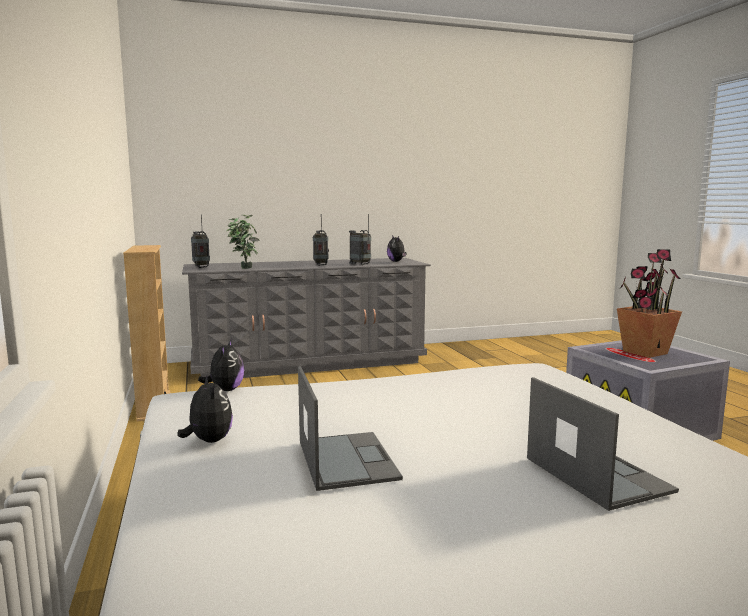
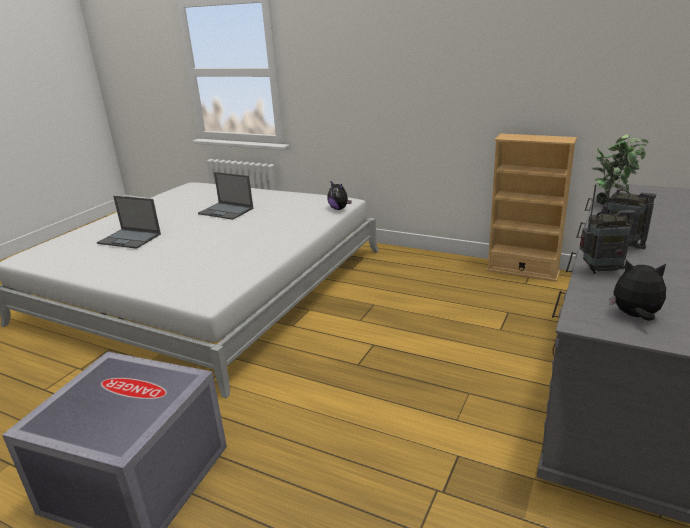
camera: 135 degrees right, 15 degrees up
(201, 267) = (646, 191): radio -> none
(208, 441) = (283, 197): plush toy -> none
(644, 352) = (115, 403): potted plant -> none

